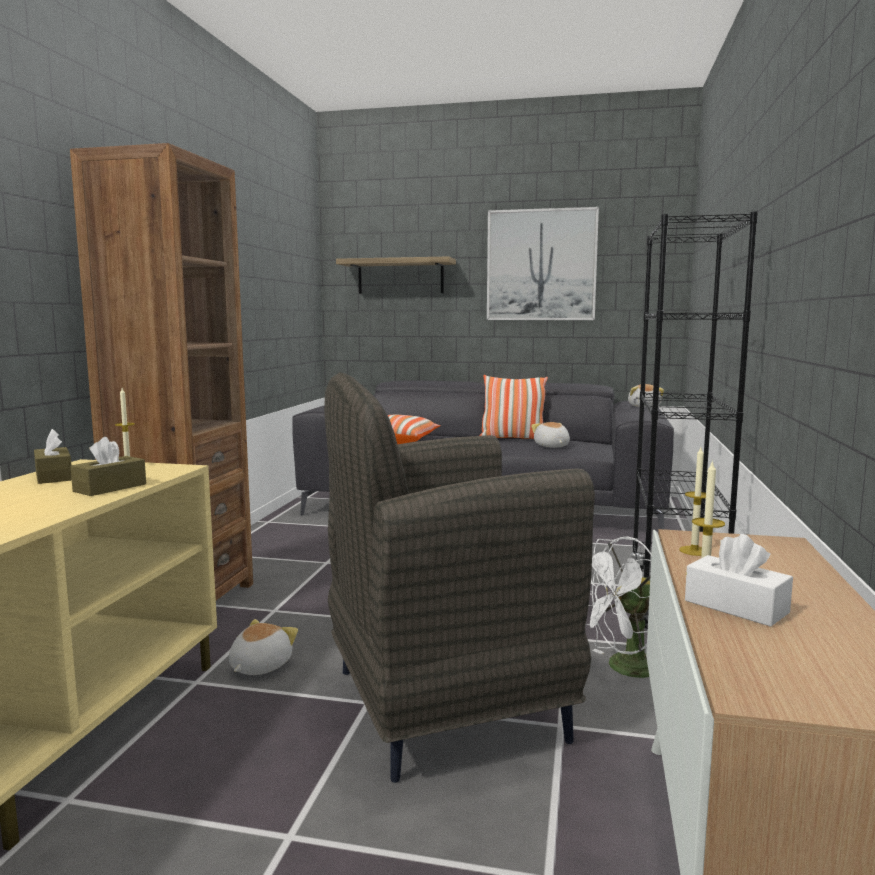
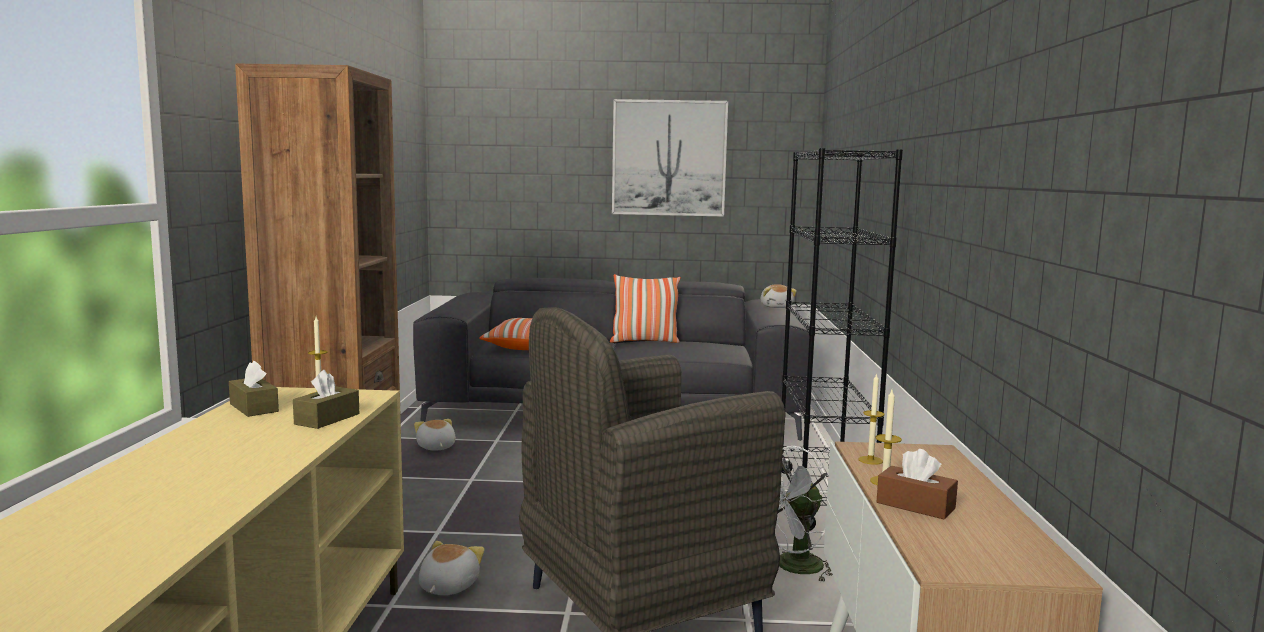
camera: 10 degrees left, 0 degrees up
(400, 276) = (517, 165): shelf -> none
(551, 446) = (688, 350): plush toy -> plush toy (435, 447)
(736, 606) = (915, 505): white tissue box -> brown tissue box

